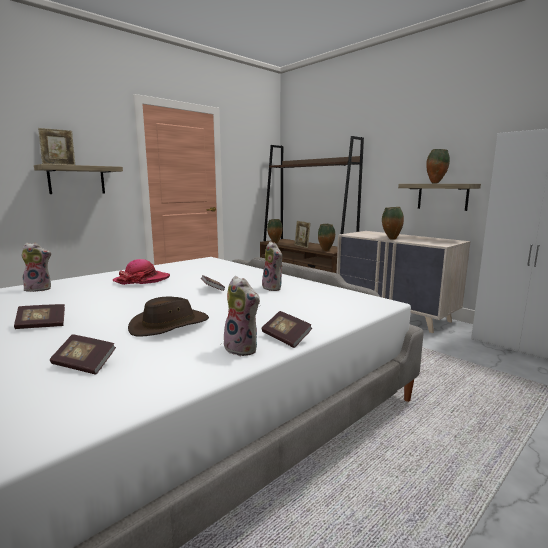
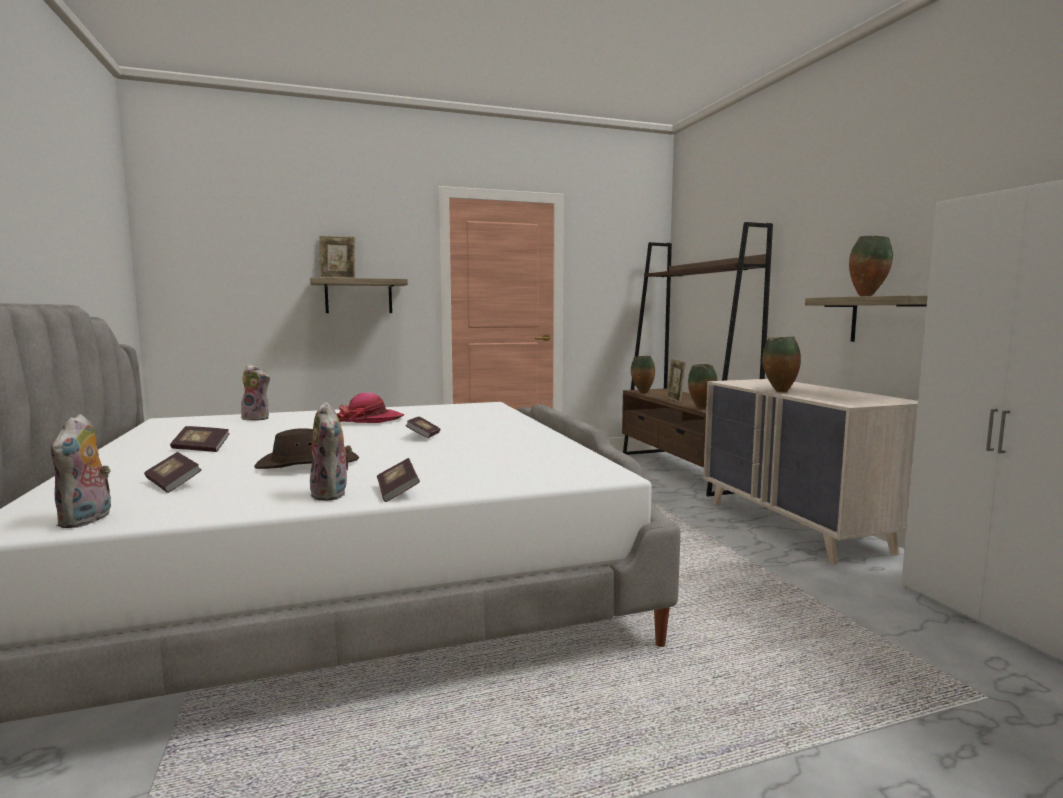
camera: 25 degrees right, 5 degrees down
(273, 288) = (500, 442): plush toy -> plush toy (87, 520)

